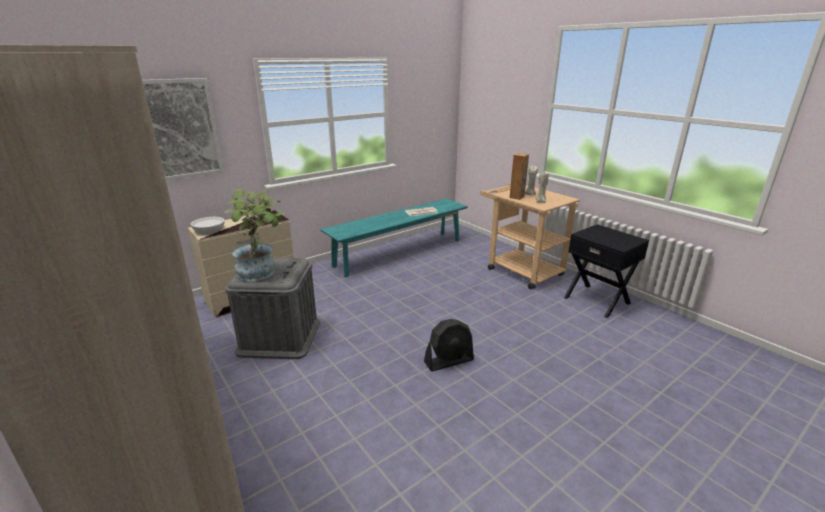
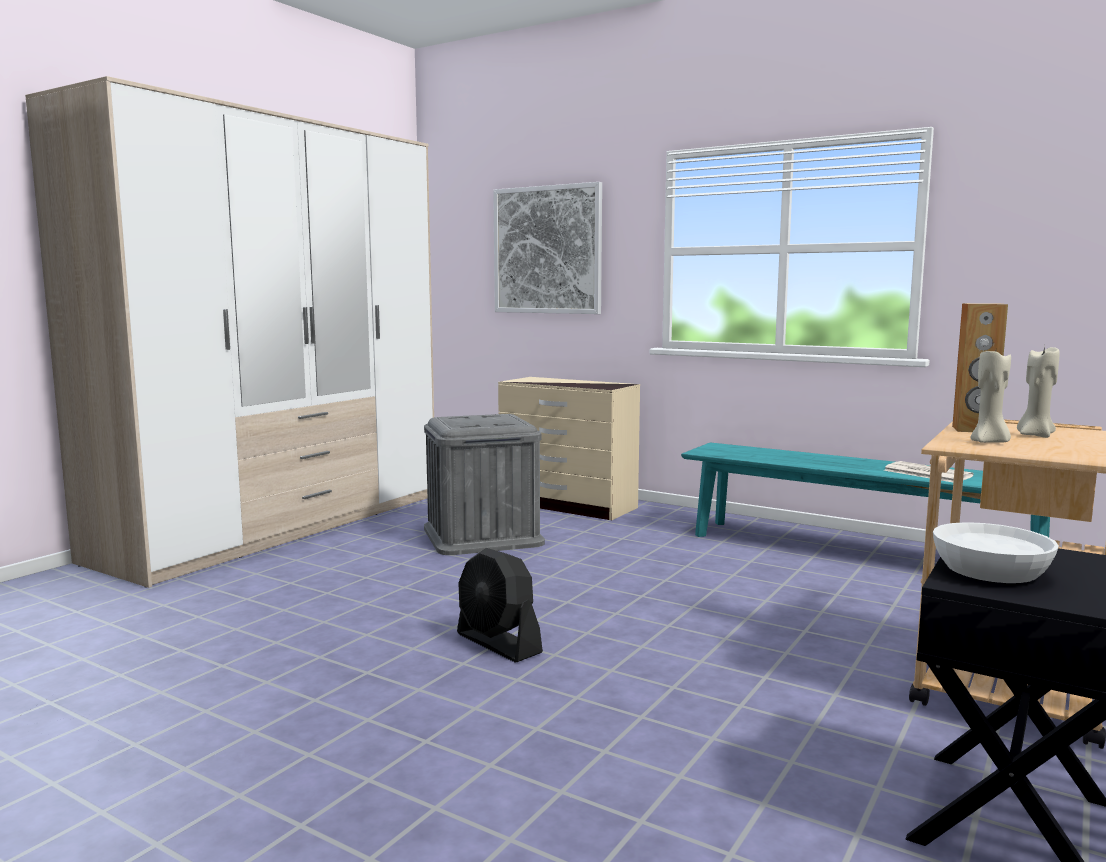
camera: 70 degrees right, 15 degrees down
(210, 231) = (528, 380): white bowl -> white bowl (991, 572)
(262, 272) = (466, 419): potted plant -> none

